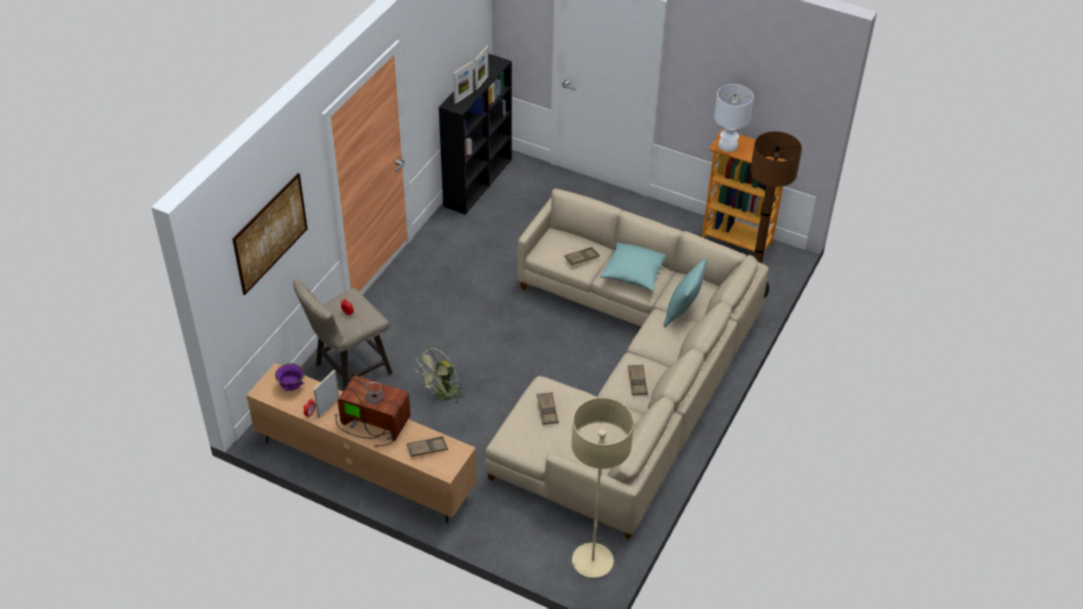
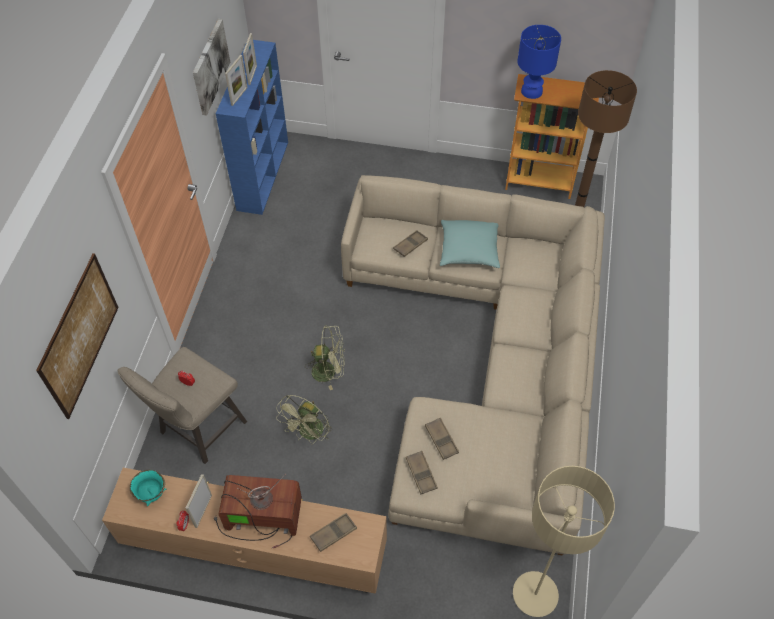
camera: 15 degrees left, 10 degrees up
(291, 387) = (152, 494): purple bowl -> turquoise bowl
(442, 65) = (210, 66): none -> picture
(478, 182) = (263, 174): black bookcase -> blue bookcase
(478, 351) = (329, 371): none -> green fan
(637, 382) = (521, 378): brown tray -> brown tray (421, 474)
(683, 312) = (535, 283): turquoise pillow -> none
(728, 145) = (532, 91): white table lamp -> blue table lamp

